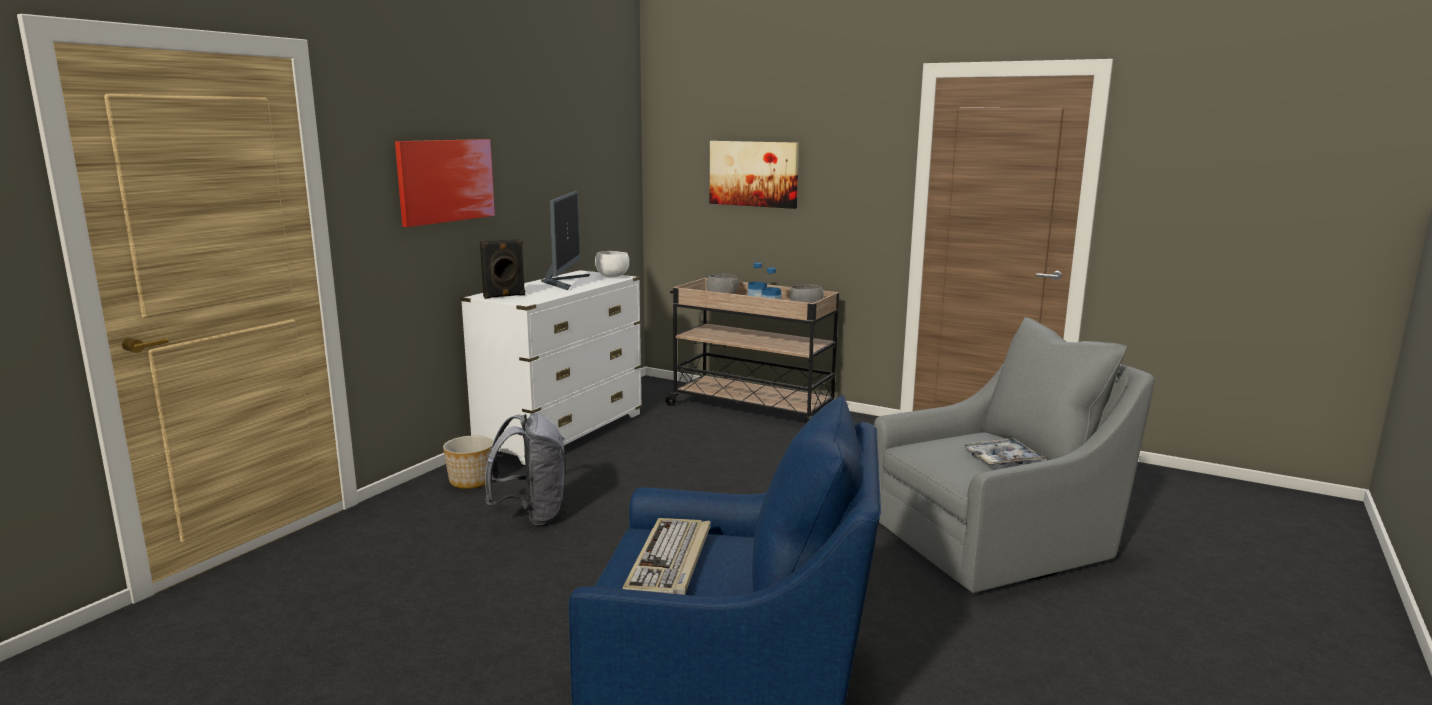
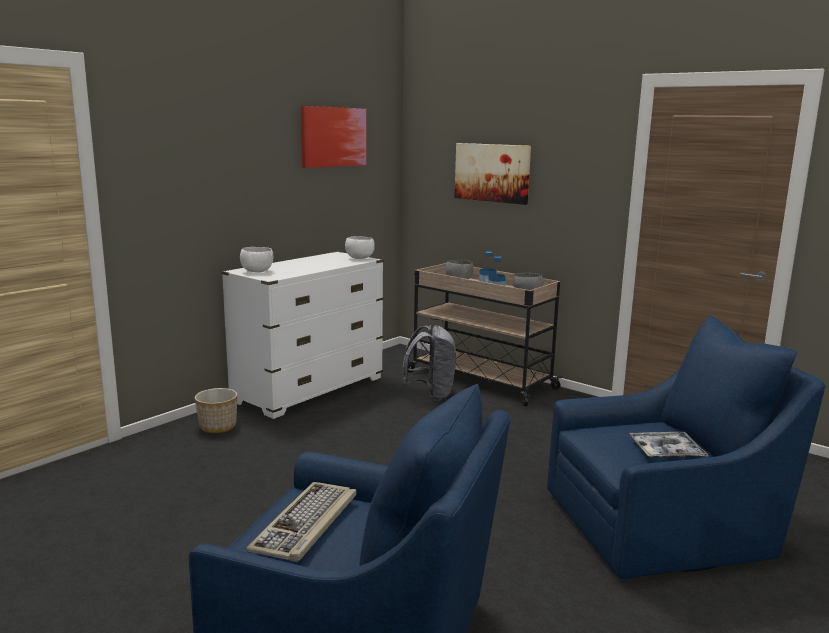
camera: 10 degrees right, 0 degrees up
(445, 180) = (210, 172): picture -> picture (333, 137)
(504, 296) = (257, 271): black speaker -> white bowl
(532, 514) = (254, 461): grey backpack -> grey backpack (431, 394)
(564, 282) = (315, 261): monitor -> none
(995, 539) = (664, 525): grey armchair -> blue armchair

